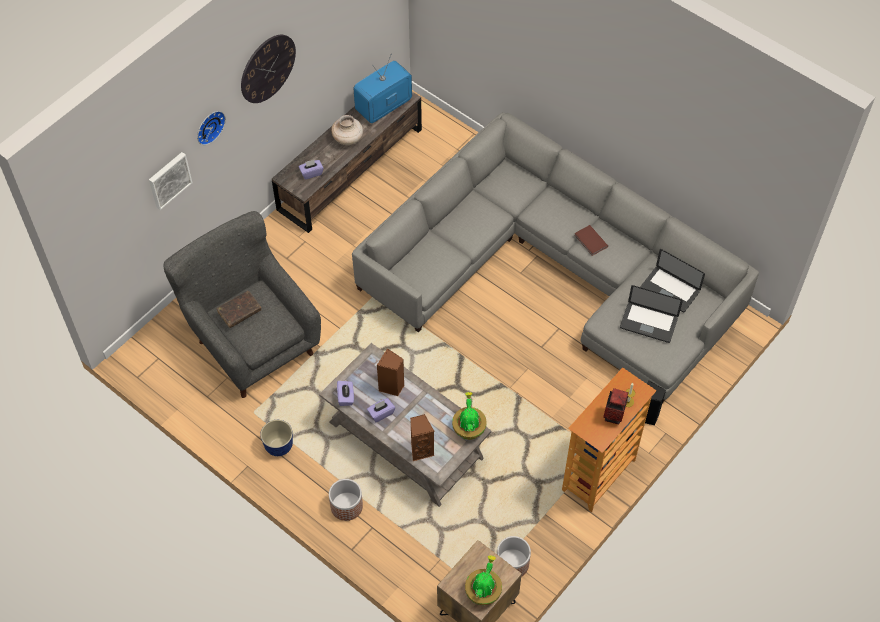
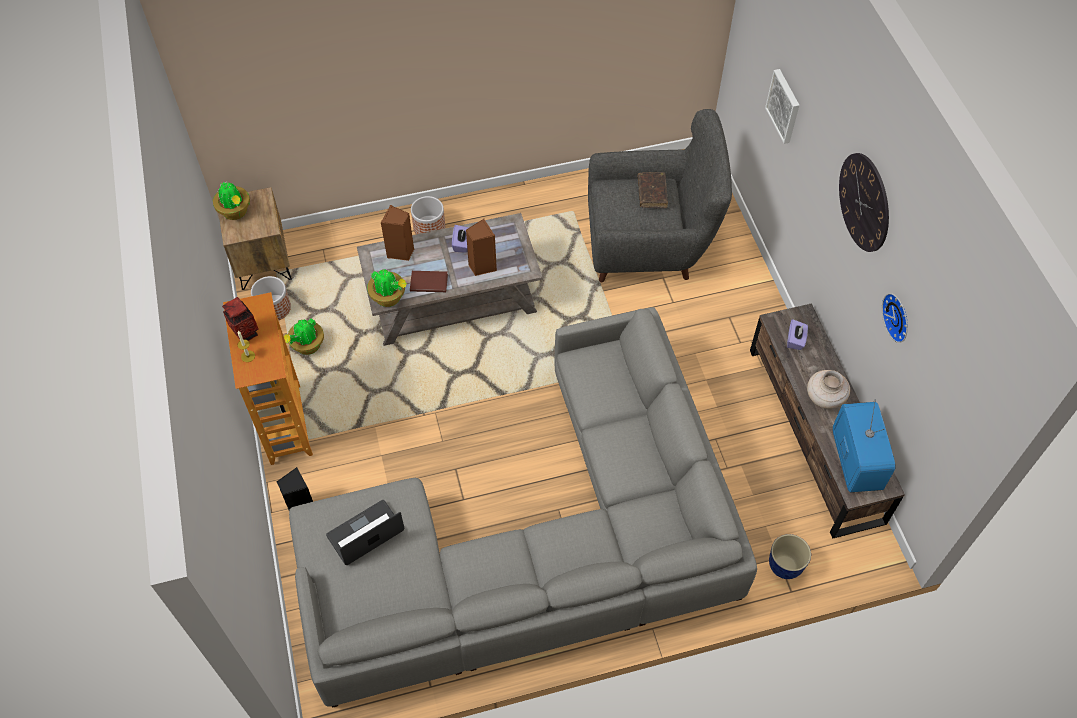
camera: 125 degrees right, 0 degrees up
(209, 126) = (818, 134): wall clock -> wall clock (898, 317)
(278, 447) = (524, 211): planter -> planter (784, 565)
(346, 397) = (500, 228): purple tissue box -> none
(525, 511) = (307, 346): none -> potted plant
(590, 241) = (511, 552): brown book -> brown book (428, 282)
(670, 290) = (385, 586): laptop -> none

